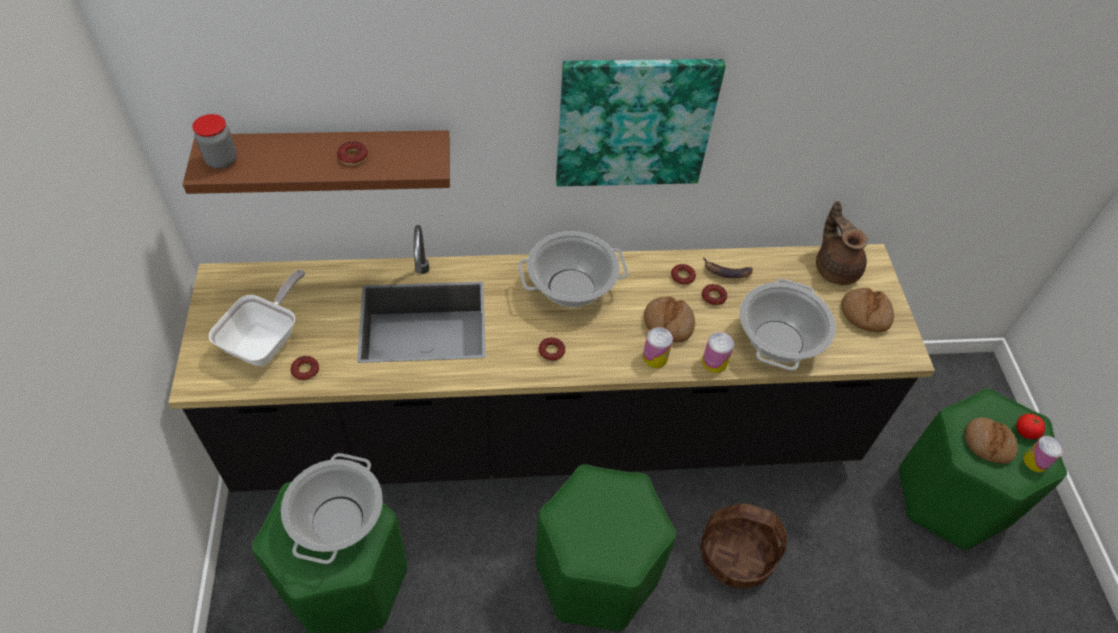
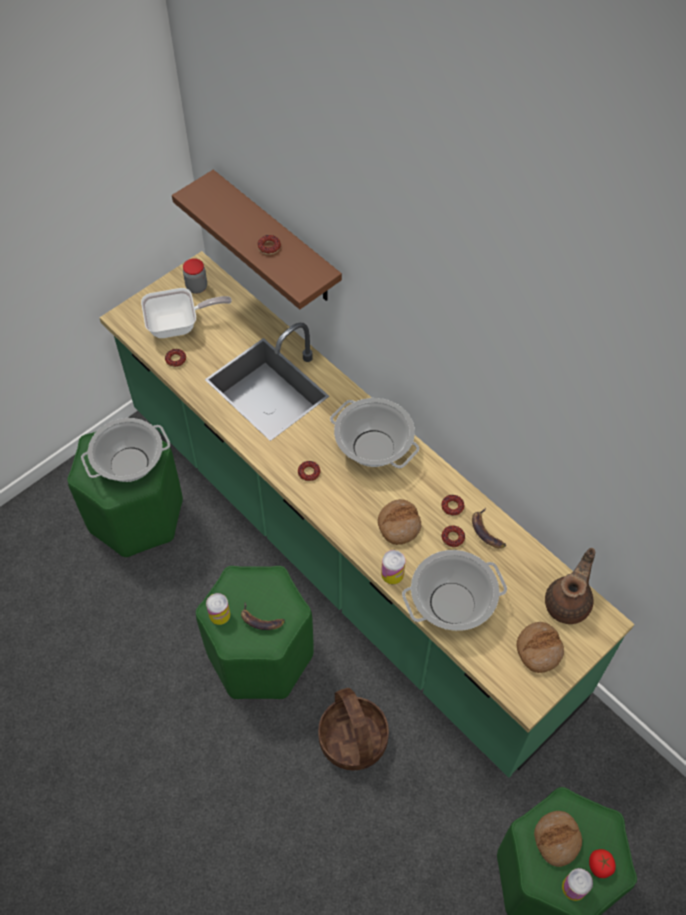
camera: 55 degrees right, 5 degrees up
(221, 160) = (205, 195): jar -> jar (196, 287)
(550, 433) = (343, 550): black counter -> green counter
(624, 522) = (260, 620): none -> banana
(634, 122) = (453, 360): picture -> none
(655, 357) = (361, 535): can -> can (219, 615)

